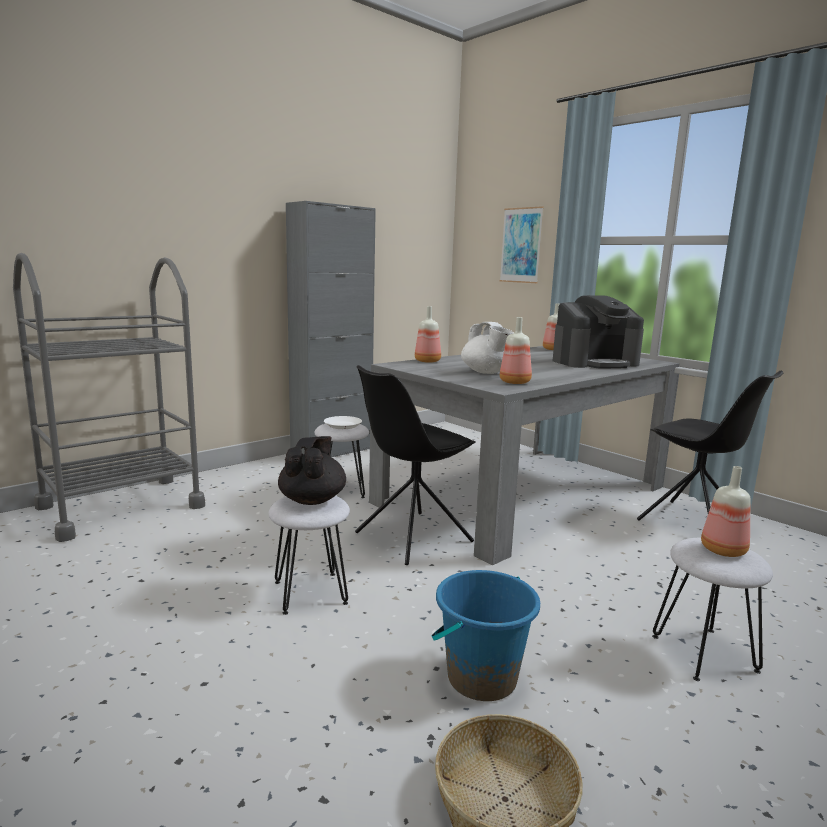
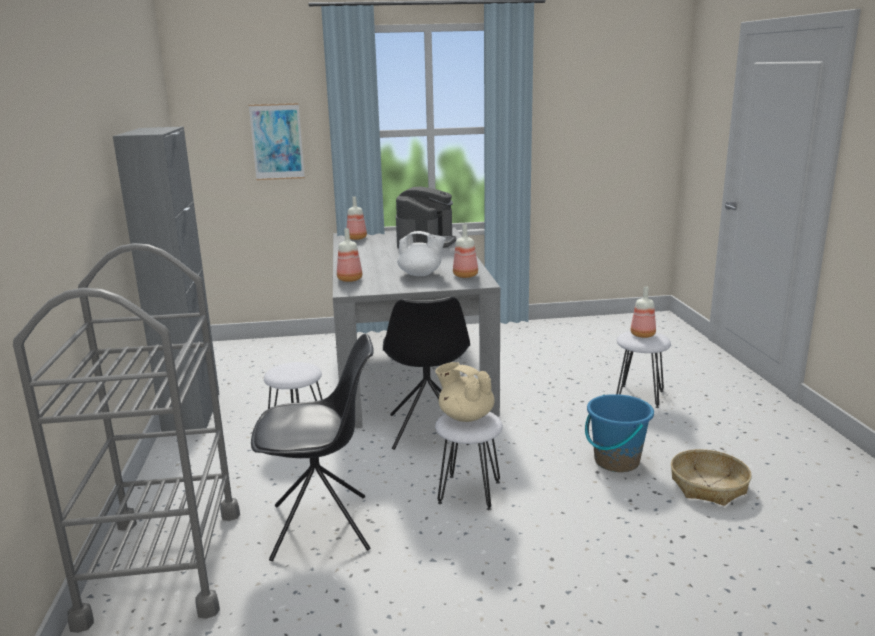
camera: 55 degrees left, 5 degrees up
(312, 500) = (465, 416): black teapot -> beige teapot
(342, 425) = (291, 369): white plate -> none
(694, 523) = (514, 339): black chair -> black chair (323, 527)

